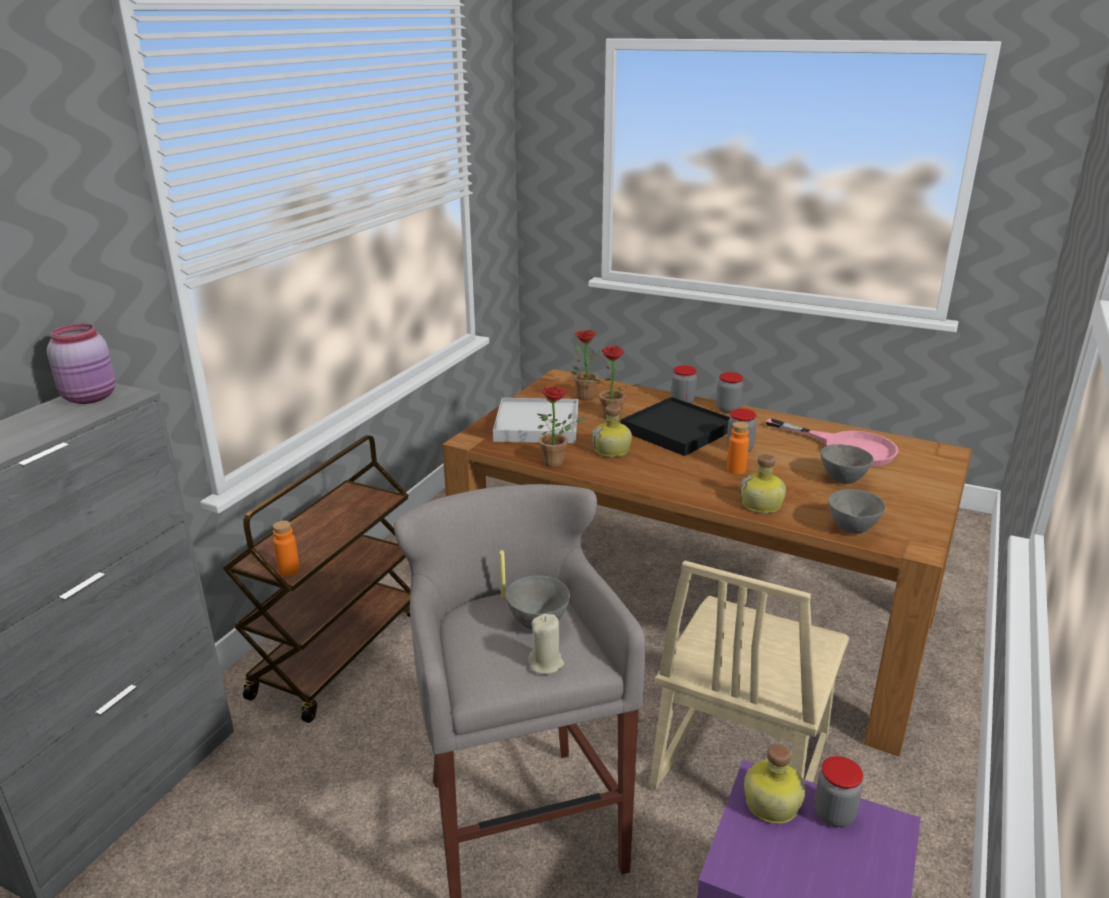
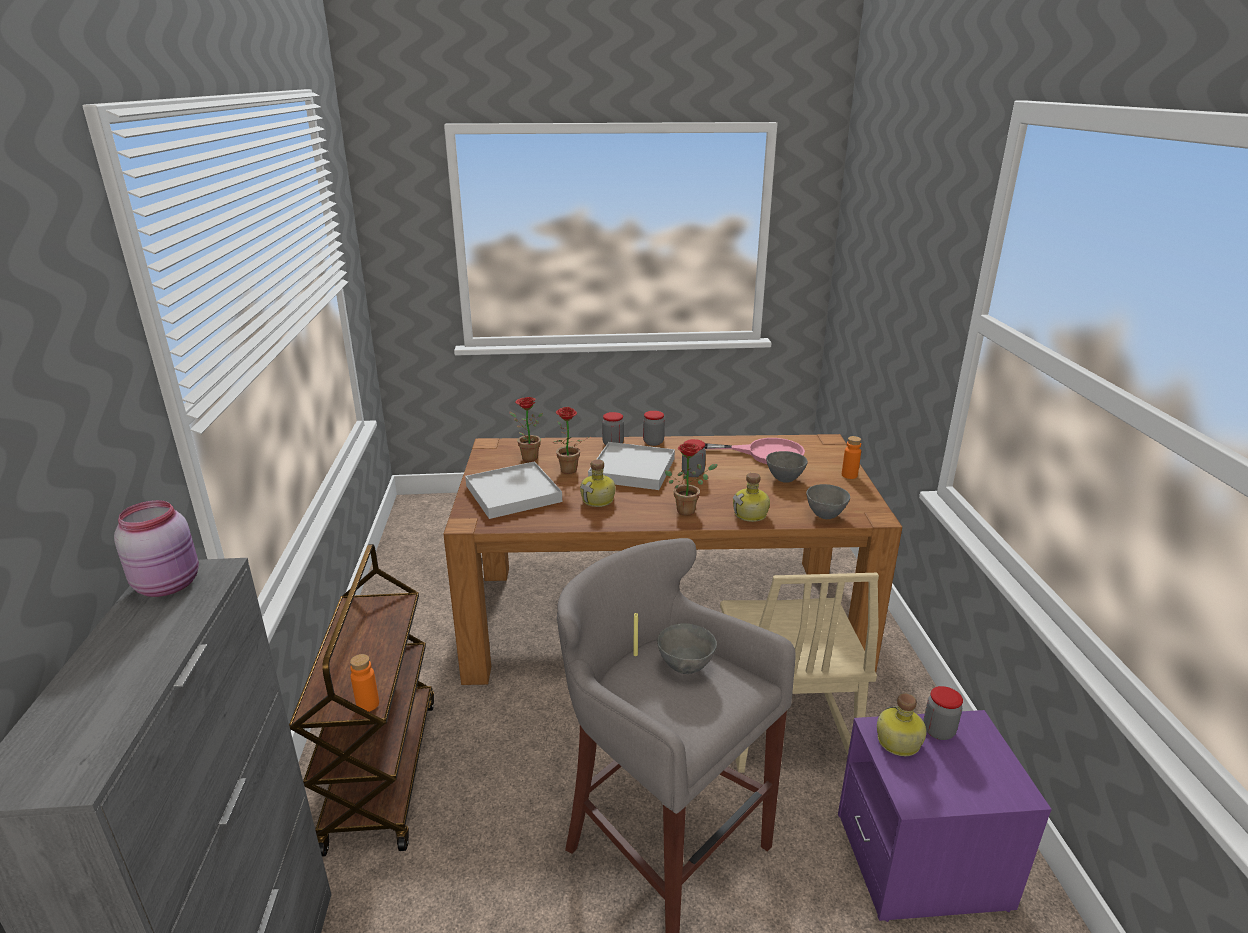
camera: 30 degrees left, 0 degrees up
(546, 663) = (724, 697): beige candle -> none
(558, 462) = (564, 523): potted plant -> potted plant (689, 509)
(676, 430) = (632, 470): black tray -> white tray
(736, 469) = (706, 491): orange bottle -> orange bottle (849, 475)

